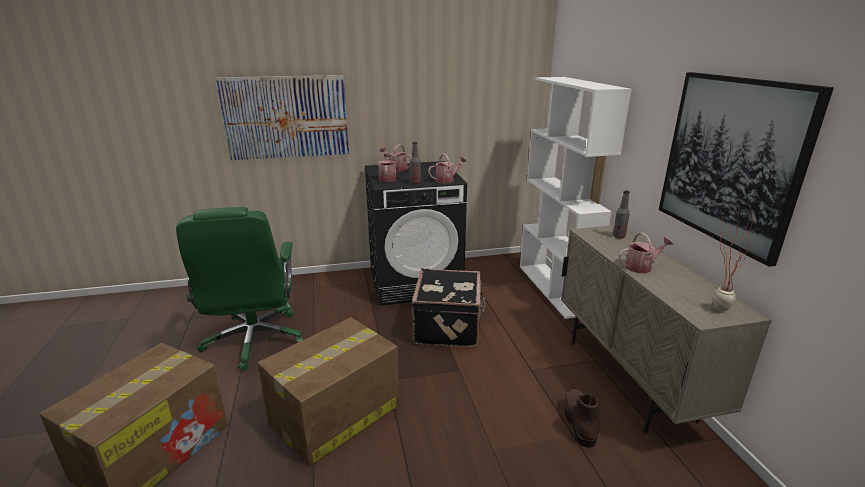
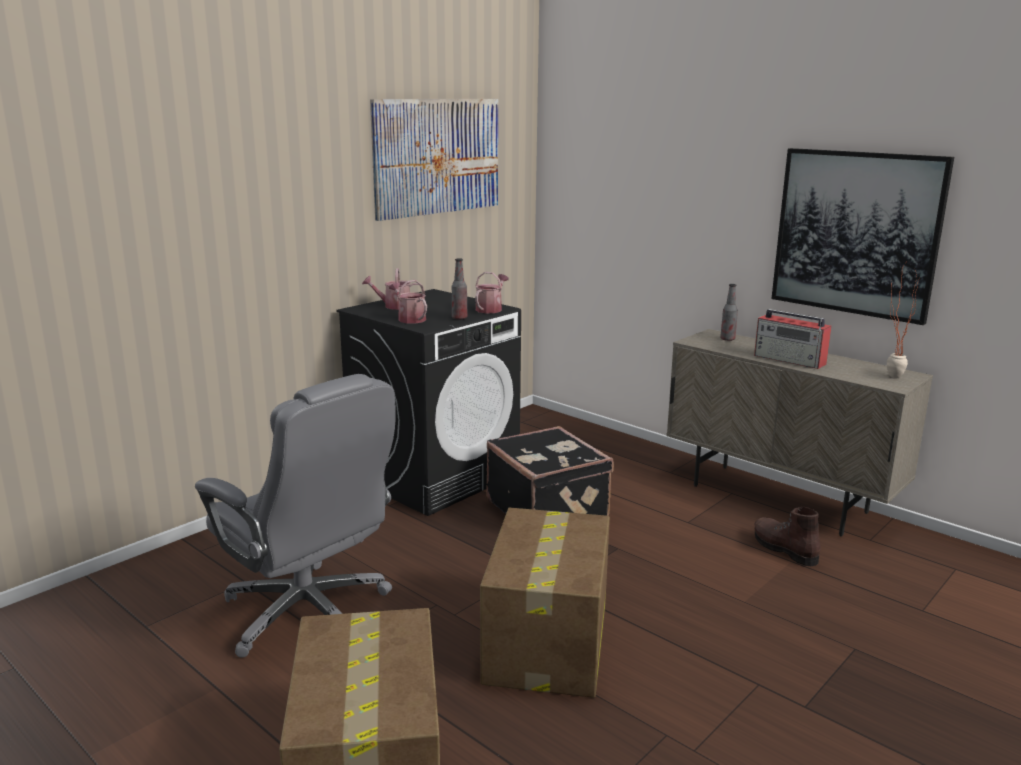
camera: 35 degrees left, 5 degrees down
(254, 340) = (308, 613): green office chair -> grey office chair
(286, 117) = (225, 244): picture -> picture (437, 156)
(554, 289) = (609, 438): white bookcase -> none
(641, 267) = (790, 360): watering can -> radio

